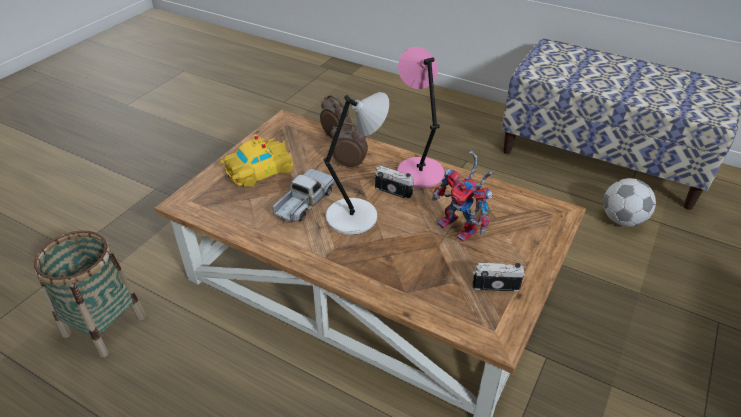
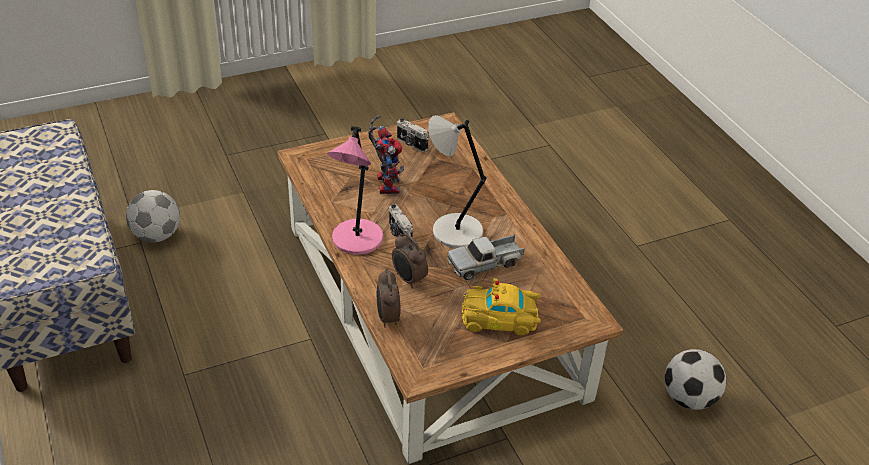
camera: 145 degrees left, 0 degrees up
(104, 325) = (689, 398): basket -> football

